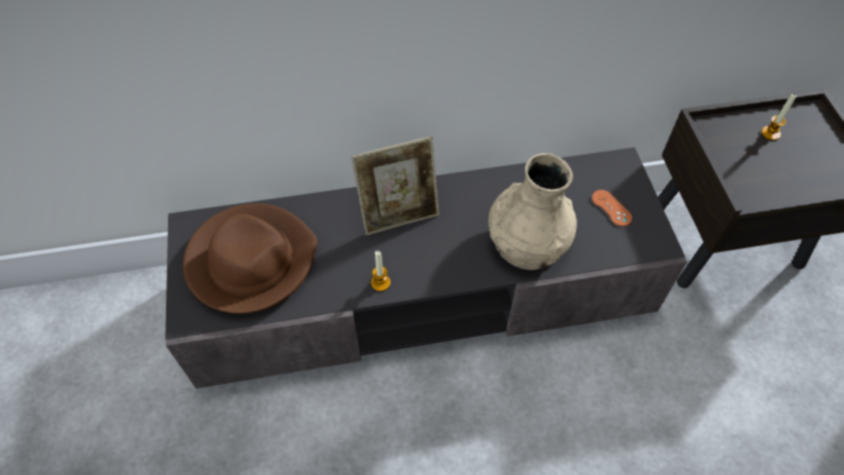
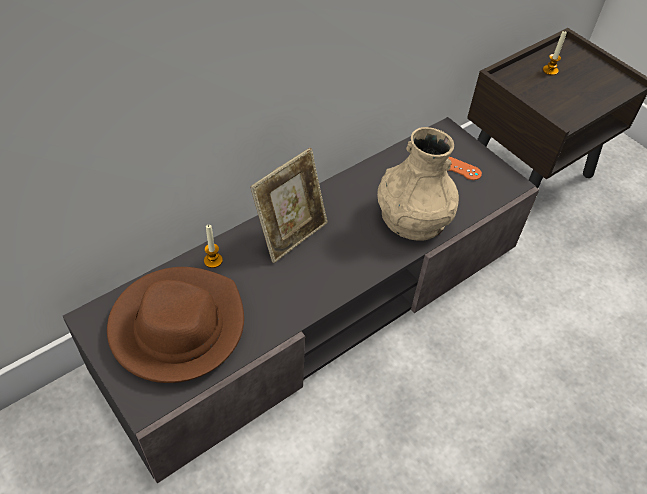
camera: 30 degrees left, 5 degrees down
(380, 283) = (312, 298): candle -> candle (213, 260)

